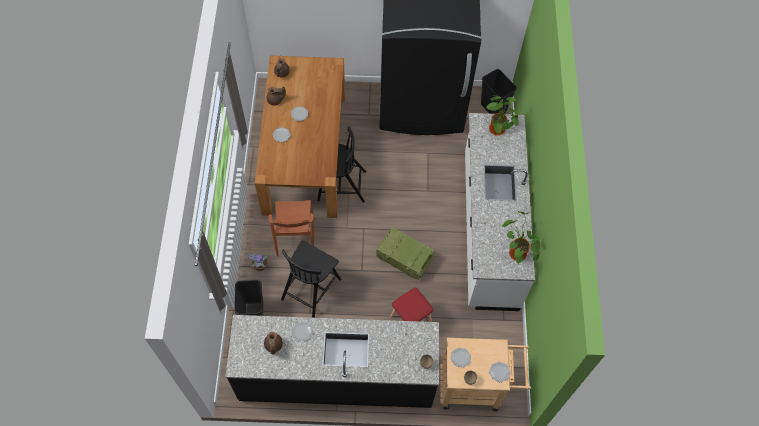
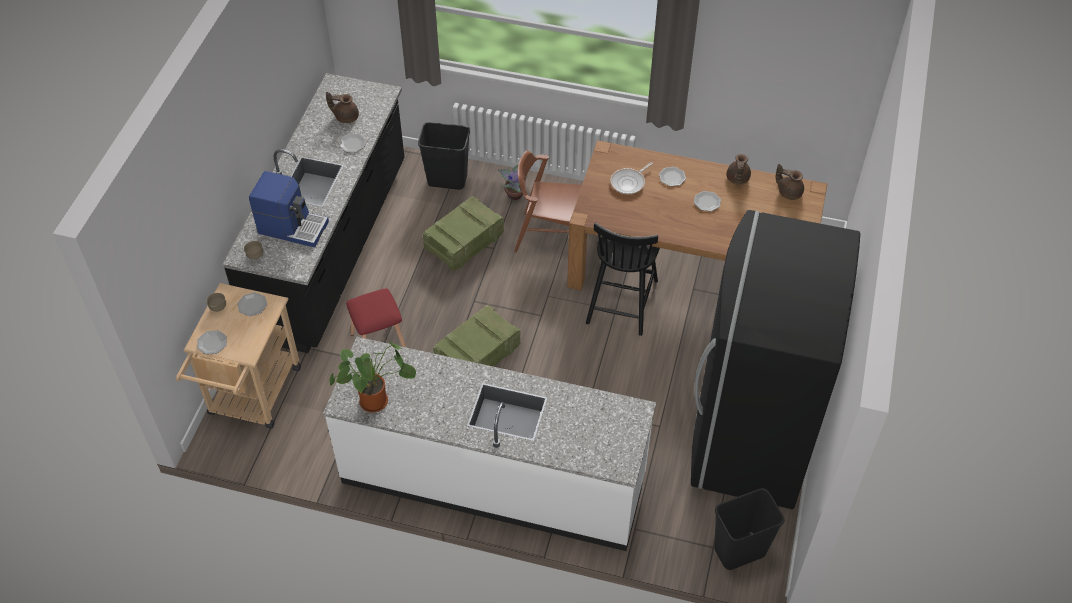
camera: 105 degrees right, 10 degrees down
(291, 158) = (629, 182): none -> frying pan
(311, 288) = (465, 242): black chair -> crate
(392, 347) = (293, 227): none -> coffee machine
(498, 131) = (609, 435): potted plant -> none

